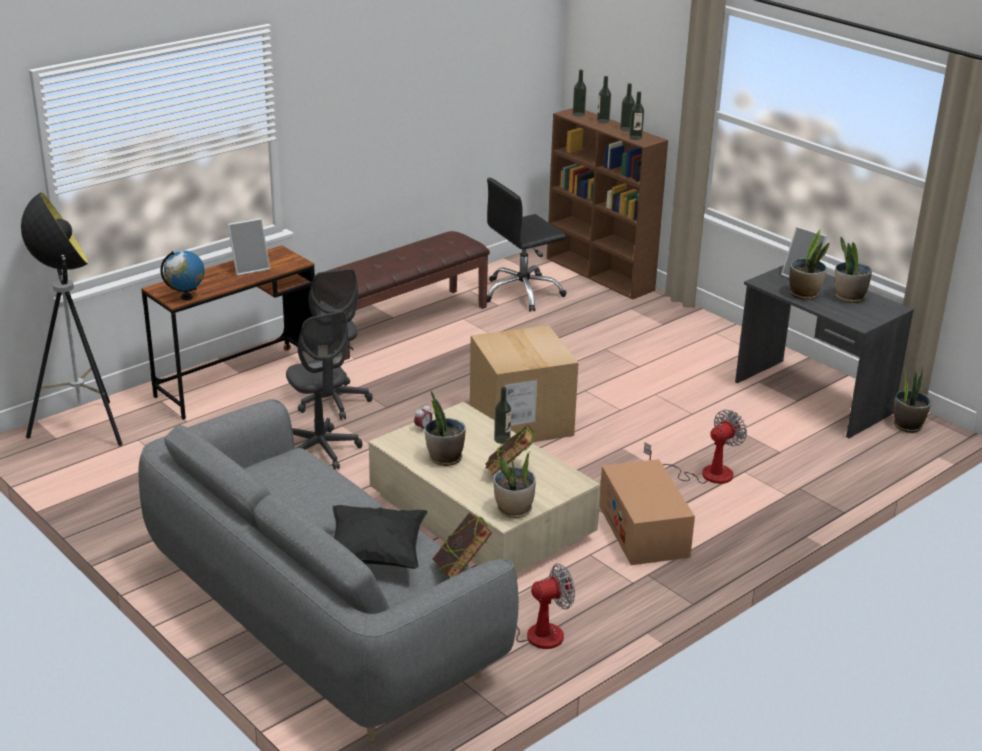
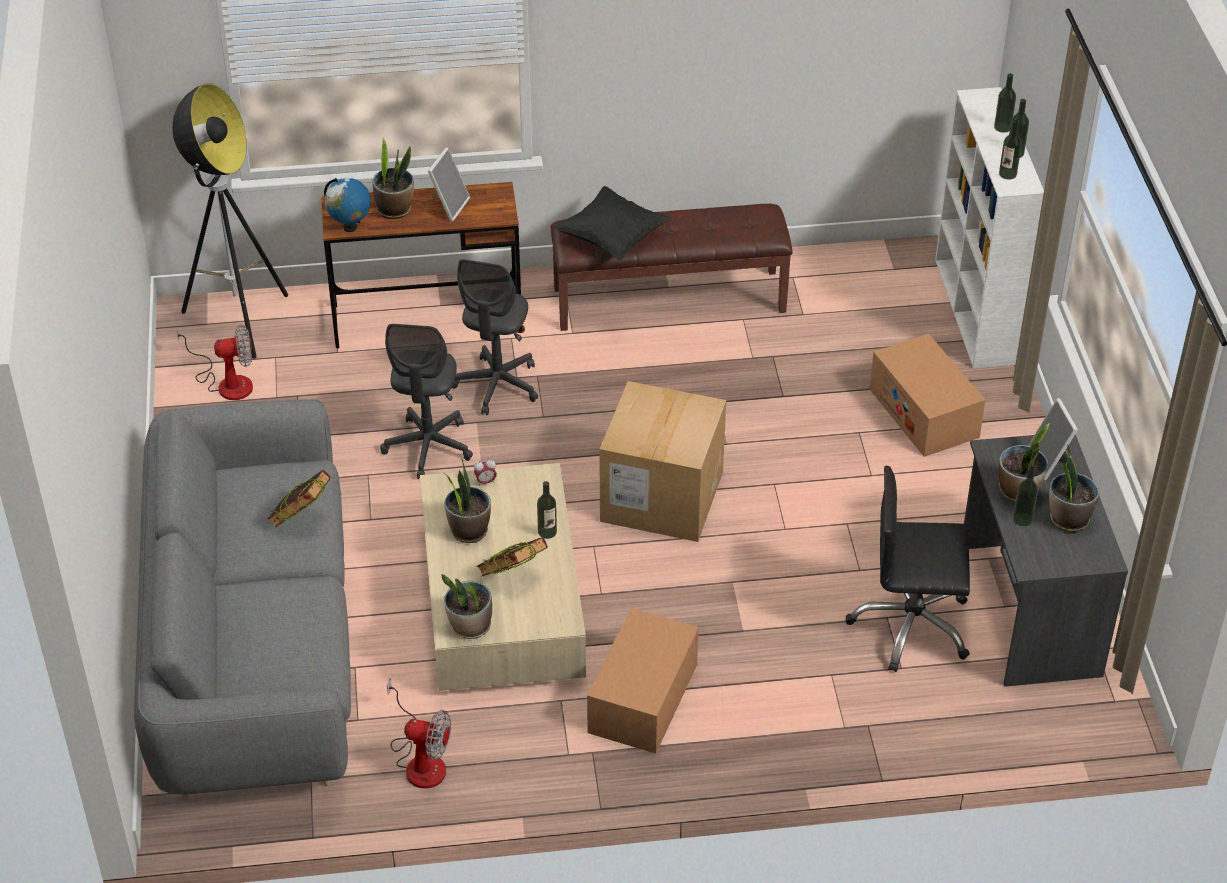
camera: 35 degrees right, 15 degrees up
(250, 268) = (448, 206): picture frame -> picture frame turned 75 degrees counterclockwise
(375, 554) = (266, 626): black pillow -> black pillow (612, 238)
(461, 570) = (322, 681): book -> book (302, 519)
(522, 293) = (849, 306): black office chair -> black office chair (911, 626)
(578, 114) = (986, 103): bottle -> bottle (1022, 519)
(600, 274) = (975, 312): brown bookcase -> white bookcase
(631, 328) = (924, 413): none -> cardboard box
(705, 474) = (784, 657): fan -> fan (226, 382)
(907, 425) = (1098, 702): potted plant -> potted plant (395, 209)

